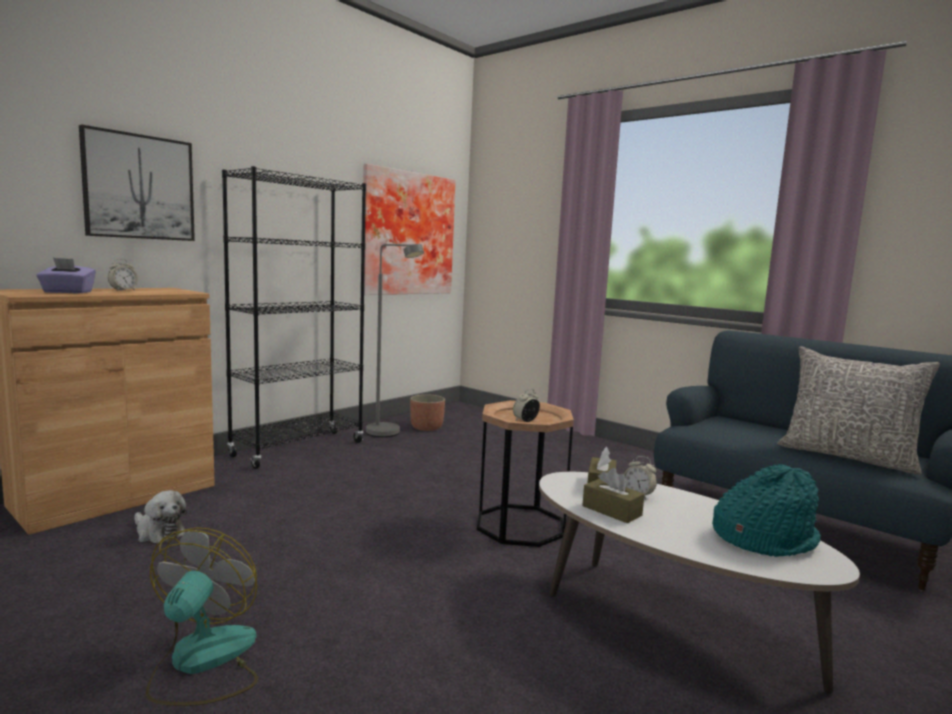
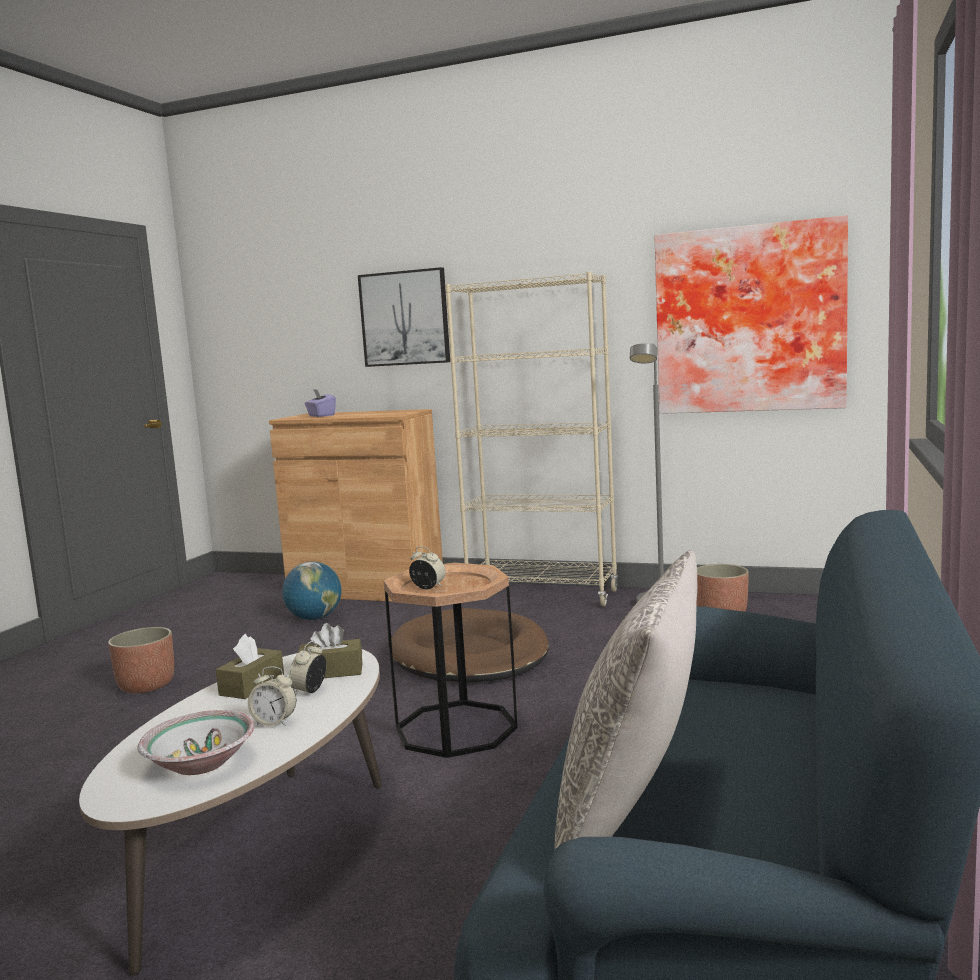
camera: 70 degrees right, 0 degrees up
(123, 290) = (367, 413): alarm clock -> alarm clock (274, 722)
(158, 532) = (314, 619): plush toy -> globe
(202, 663) = (146, 685): fan -> planter
(298, 449) = (542, 595): black bookcase -> beige bookcase
(386, 494) = (469, 654): none -> brown dog bed
(763, 538) = (201, 762): turquoise hat -> bowl

